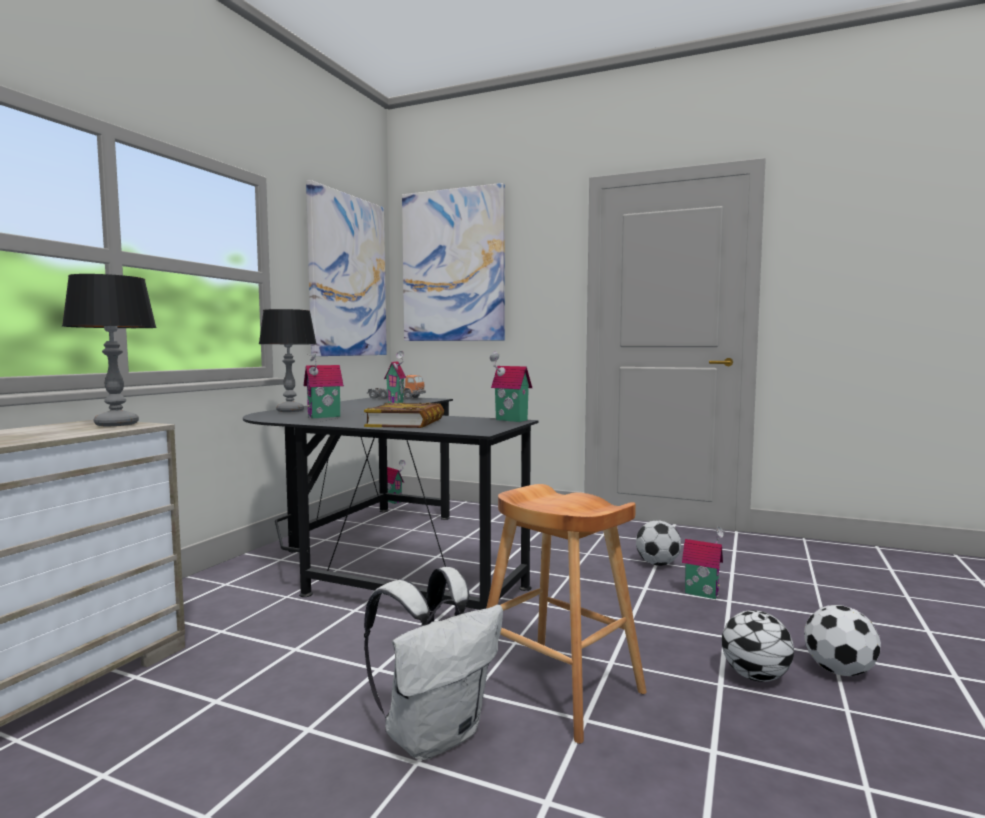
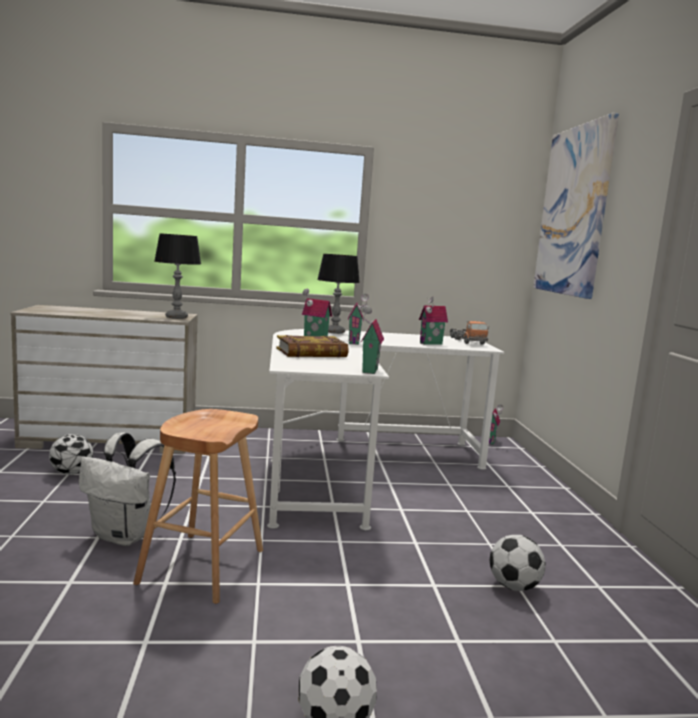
camera: 60 degrees right, 5 degrees up
(347, 276) = (469, 223): picture -> none
(380, 560) = (357, 467): black desk -> white desk
(702, 593) = (460, 621): toy house -> toy house (355, 342)
(756, 677) = (281, 662): football -> football (71, 473)

